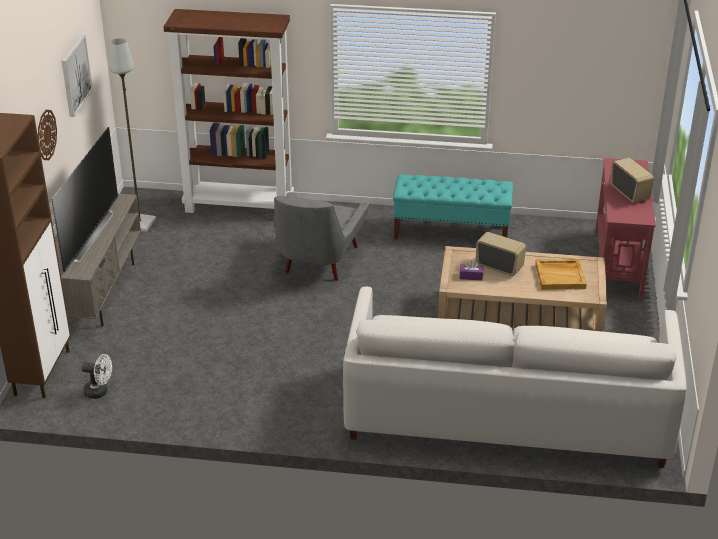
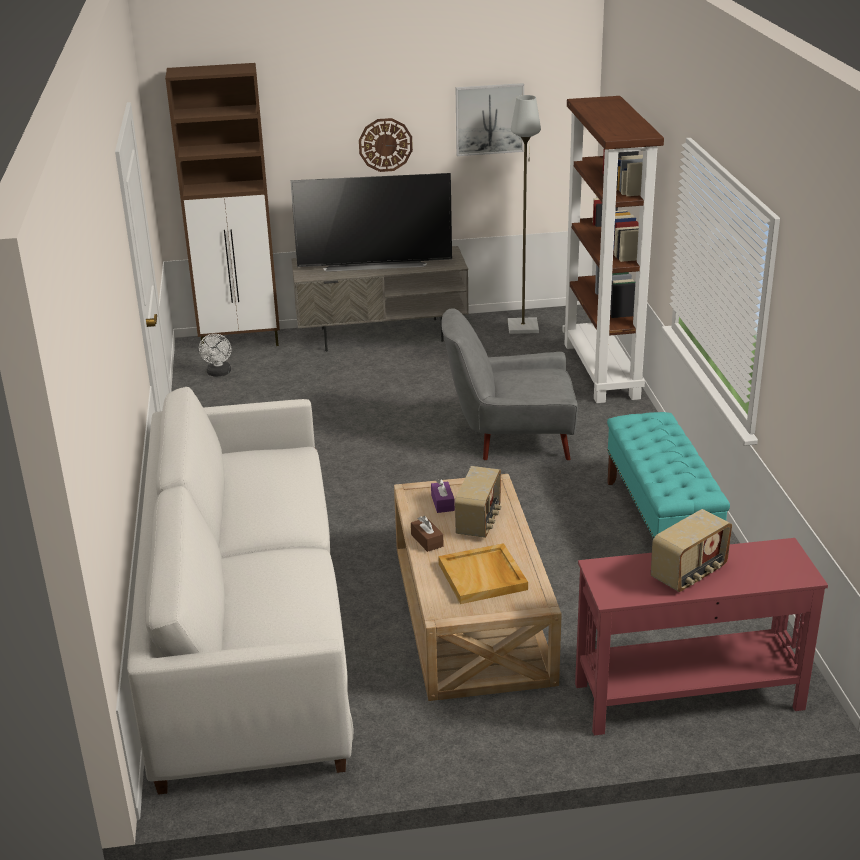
camera: 75 degrees right, 5 degrees down
(514, 289) = (427, 540): none -> brown tissue box

